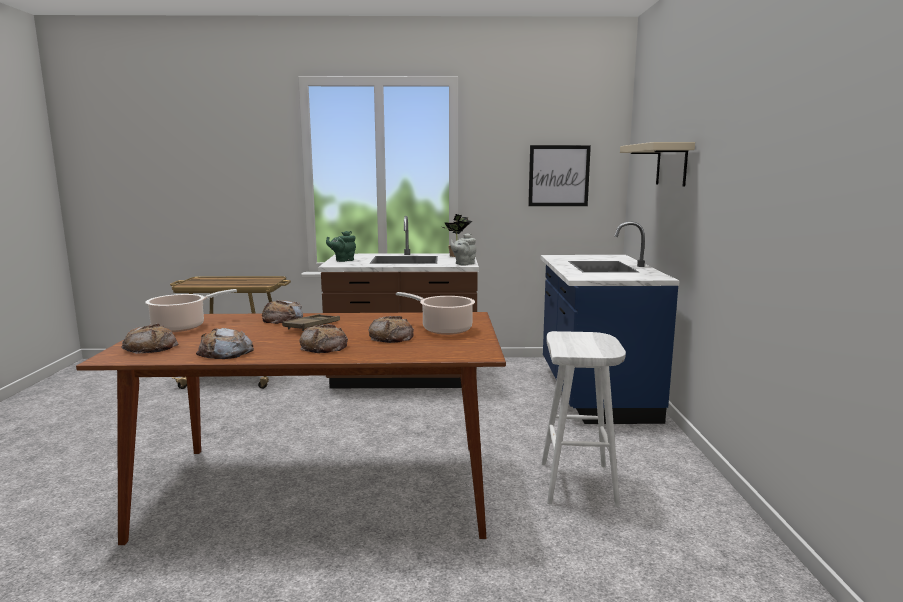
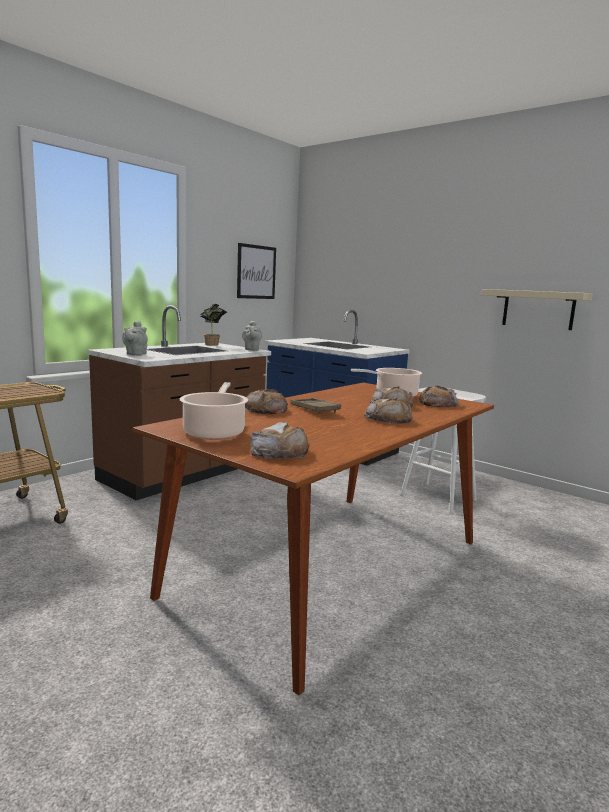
camera: 50 degrees left, 0 degrees up
(225, 352) = (353, 438): bread -> bread (438, 404)
(343, 260) = (135, 354): green teapot -> grey teapot
(671, 164) = (377, 267): beige shelf -> beige shelf (538, 309)

